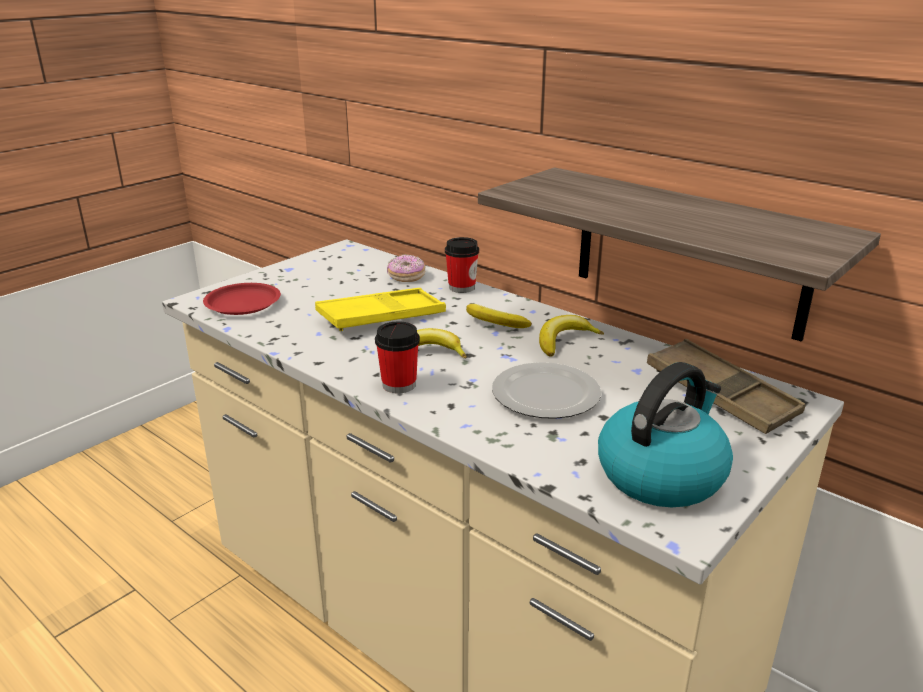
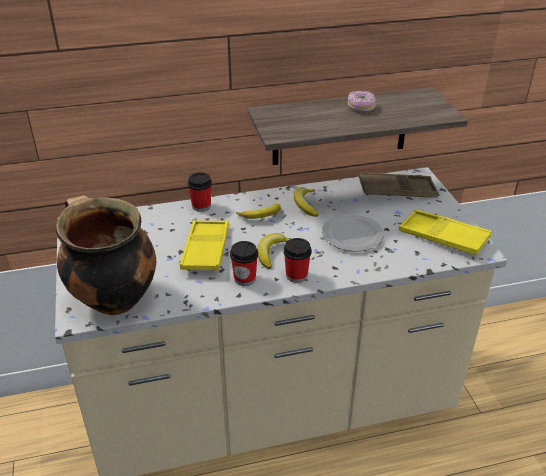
camera: 55 degrees left, 10 degrees up
(242, 303) = (112, 298): red plate -> cooking pot
(353, 355) = (244, 279): none -> cup
(406, 277) = (159, 219): donut -> donut (361, 107)
(661, 474) = (443, 237): kettle -> yellow tray

